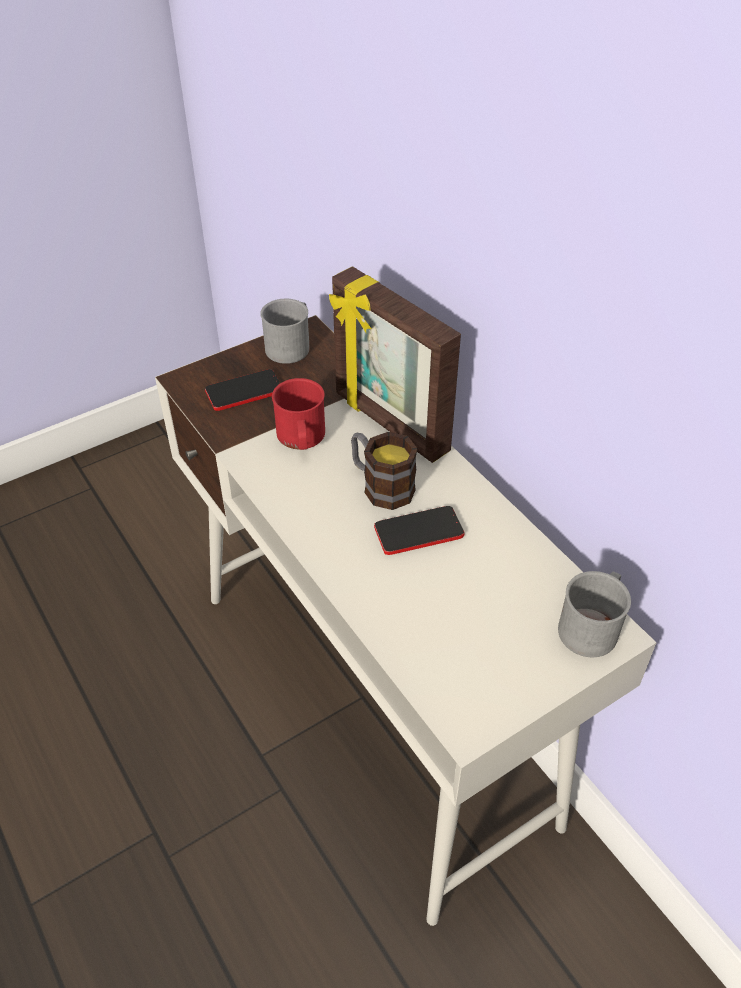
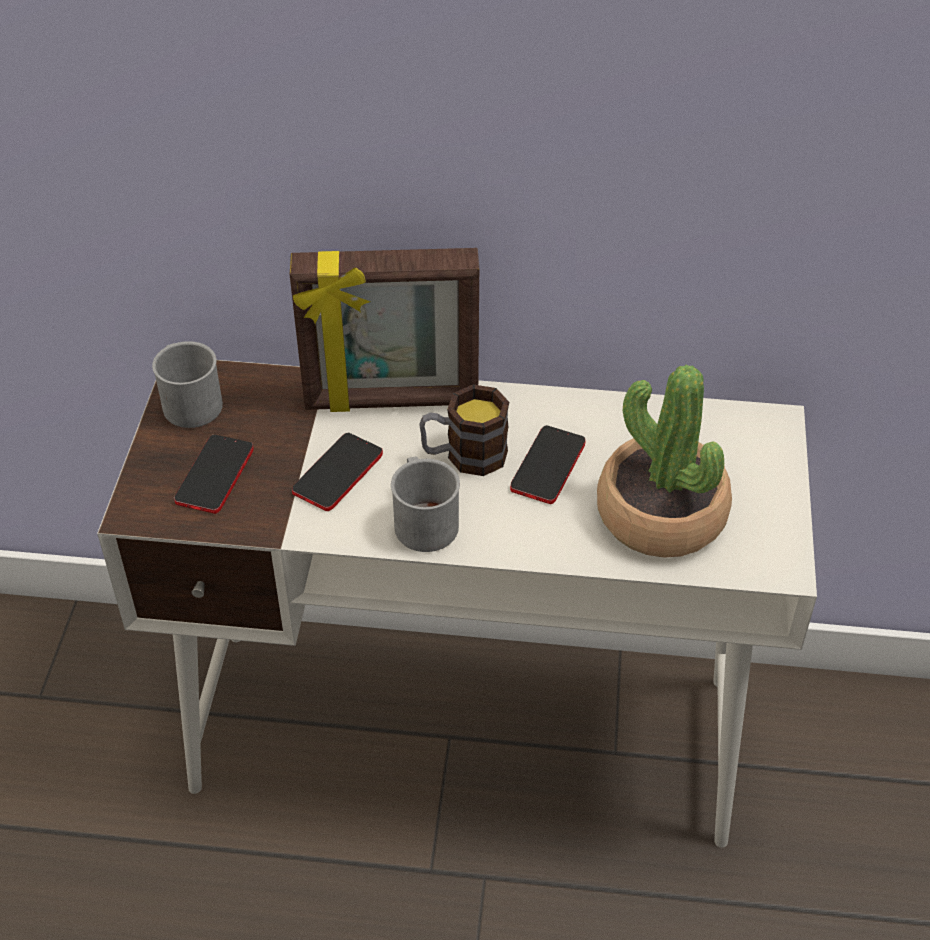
camera: 50 degrees left, 0 degrees up
(301, 439) = (338, 473): red mug -> phone
(440, 620) = (660, 515): none -> potted plant
(592, 625) = (754, 429): grey mug -> grey mug (423, 519)

